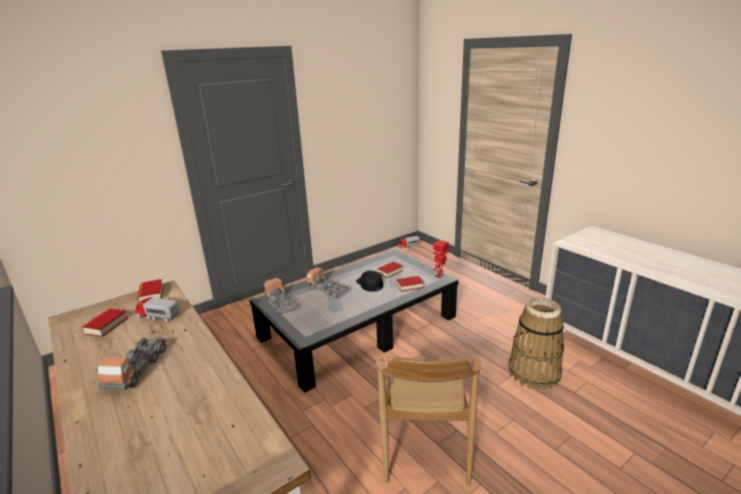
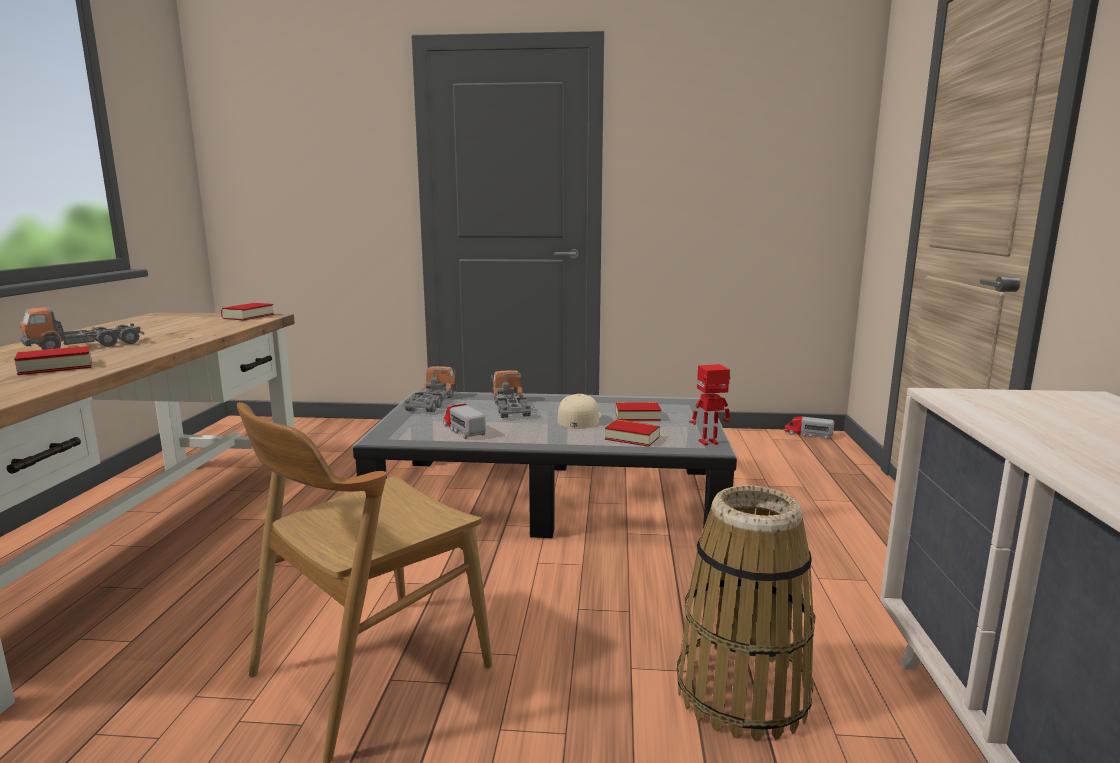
camera: 40 degrees right, 10 degrees down
(106, 325) = (162, 323): book -> book (56, 367)
(157, 316) = (206, 327): toy truck -> toy truck (463, 430)
(369, 283) = (579, 419): black cap -> beige cap

